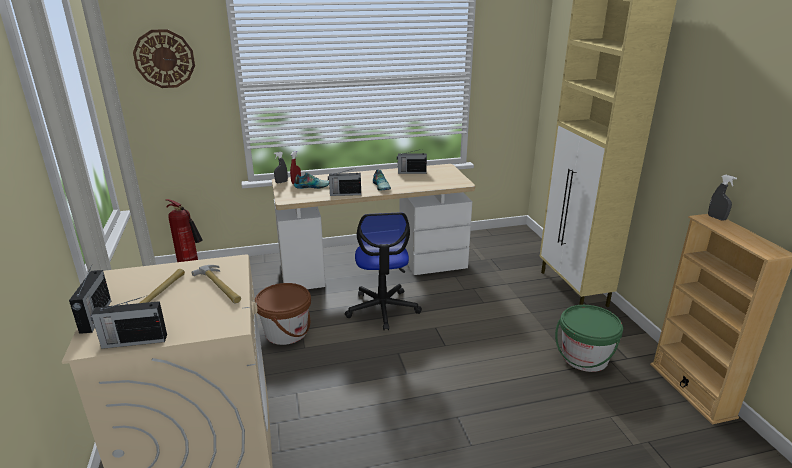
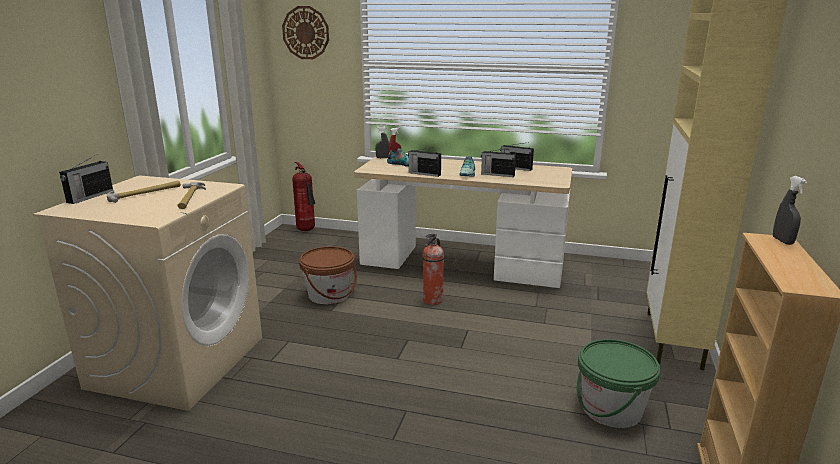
camera: 30 degrees right, 5 degrees down
(133, 341) = (85, 213): radio -> radio (497, 174)
(382, 309) = (432, 300): office chair -> fire extinguisher

